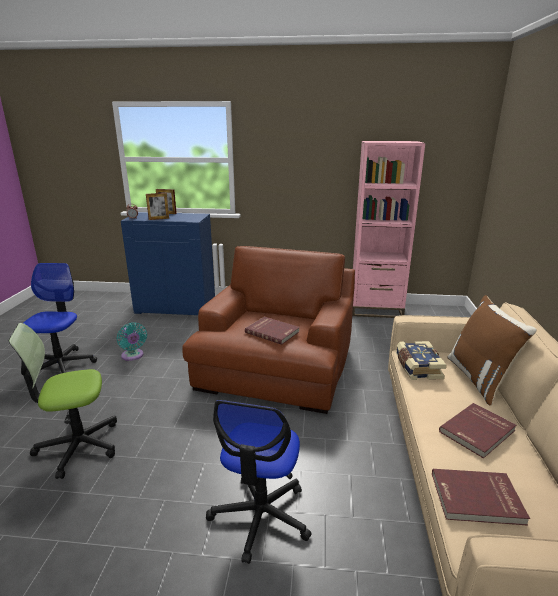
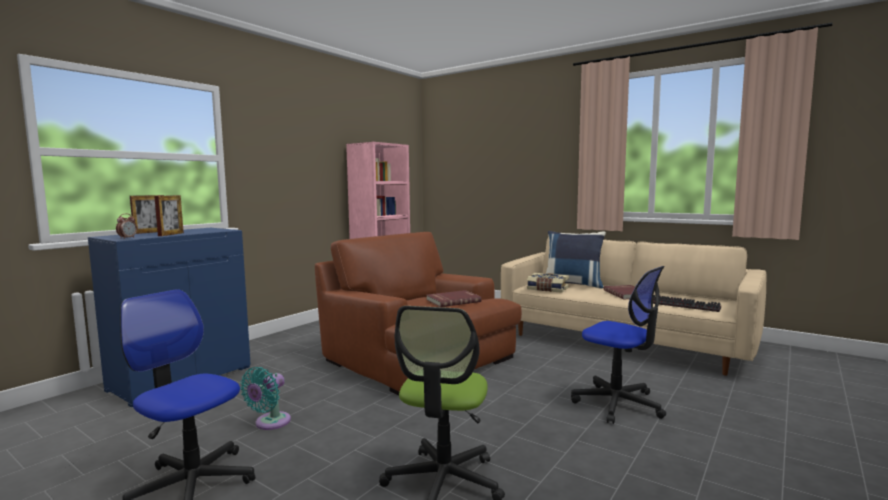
camera: 60 degrees left, 15 degrees down
(133, 356) = (270, 423): turquoise fan -> turquoise fan turned 120 degrees clockwise
(477, 499) = (685, 305): red book -> keyboard
(480, 379) = (573, 284): brown pillow -> blue pillow

